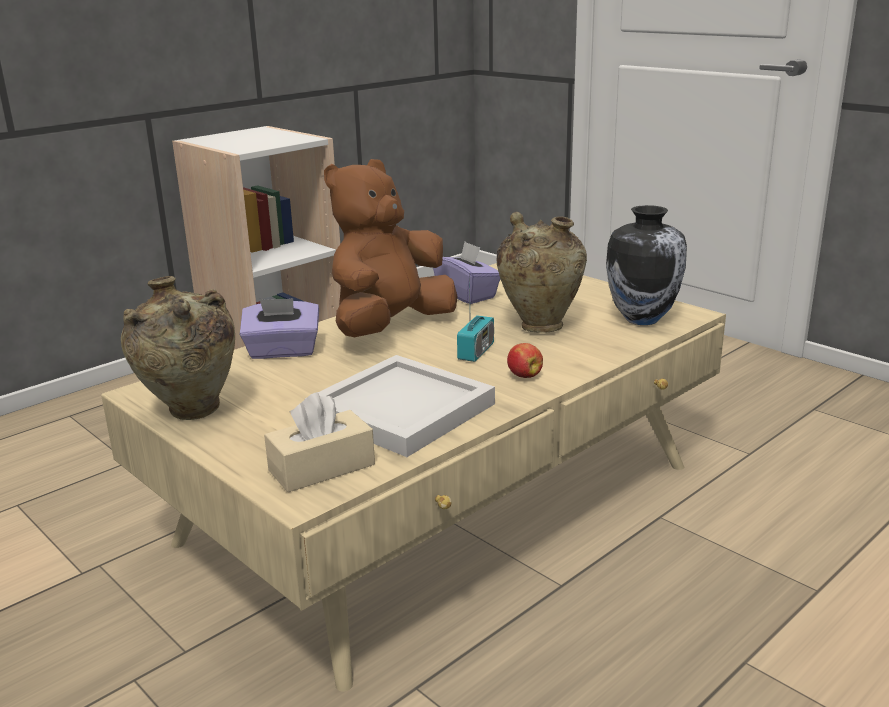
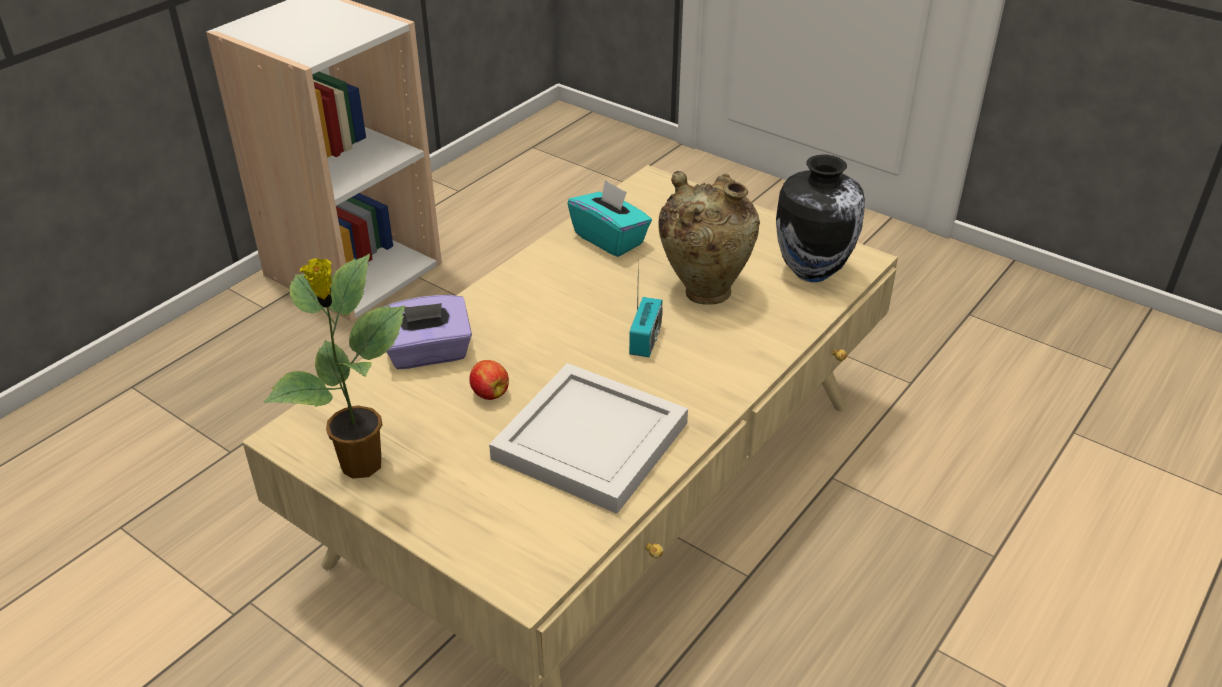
camera: 10 degrees left, 15 degrees up
(191, 413) = (361, 466): beige vase -> potted plant
(321, 467) = (533, 538): beige tissue box -> none
(390, 327) = (538, 303): brown plush toy -> none
(467, 294) = (610, 239): purple tissue box -> turquoise tissue box
(524, 375) = (707, 375): apple -> apple (489, 393)

